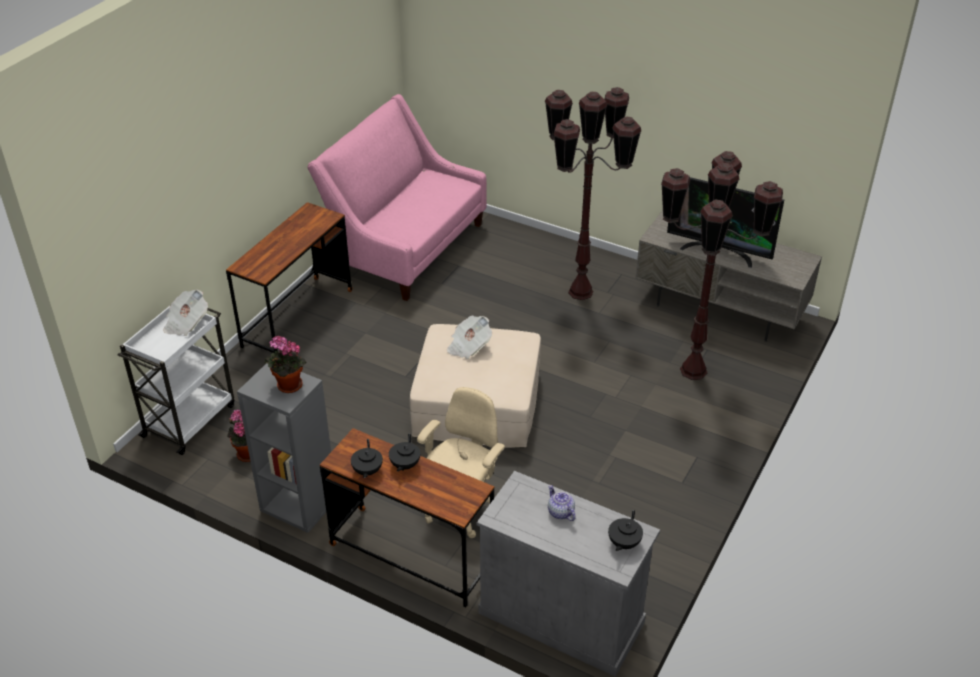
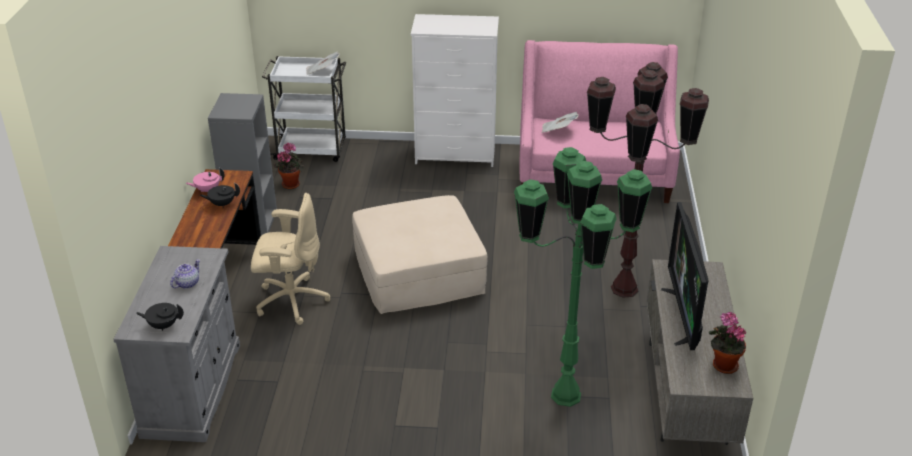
camera: 65 degrees right, 5 degrees down
(287, 386) = (236, 109): potted plant -> potted plant (722, 365)
(297, 318) = (456, 155): brown desk -> white dresser
(367, 471) = (207, 190): black teapot -> pink teapot
(468, 346) = (430, 217): newspaper -> newspaper (558, 131)
(694, 371) = (565, 396): brown floor lamp -> green floor lamp

